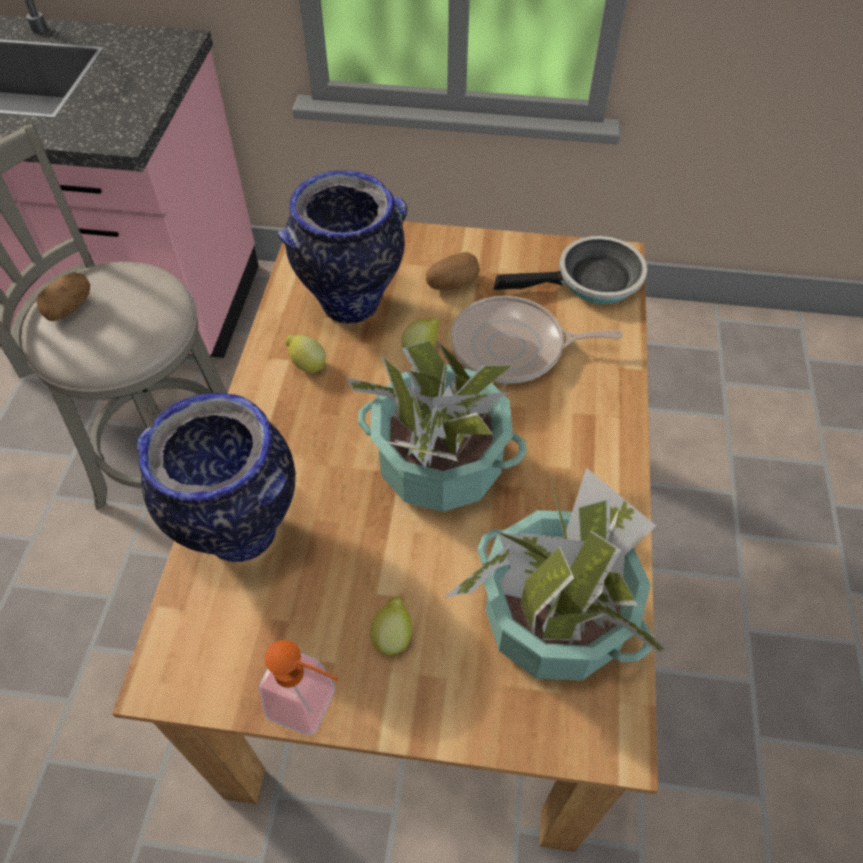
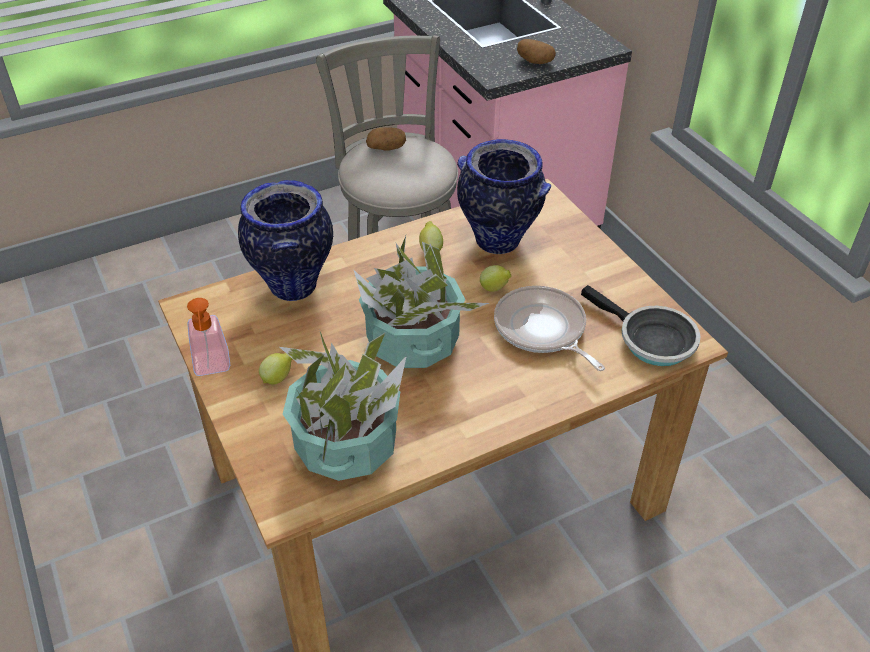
camera: 55 degrees right, 10 degrees down
(452, 284) = (566, 275): potato -> potato (534, 61)

